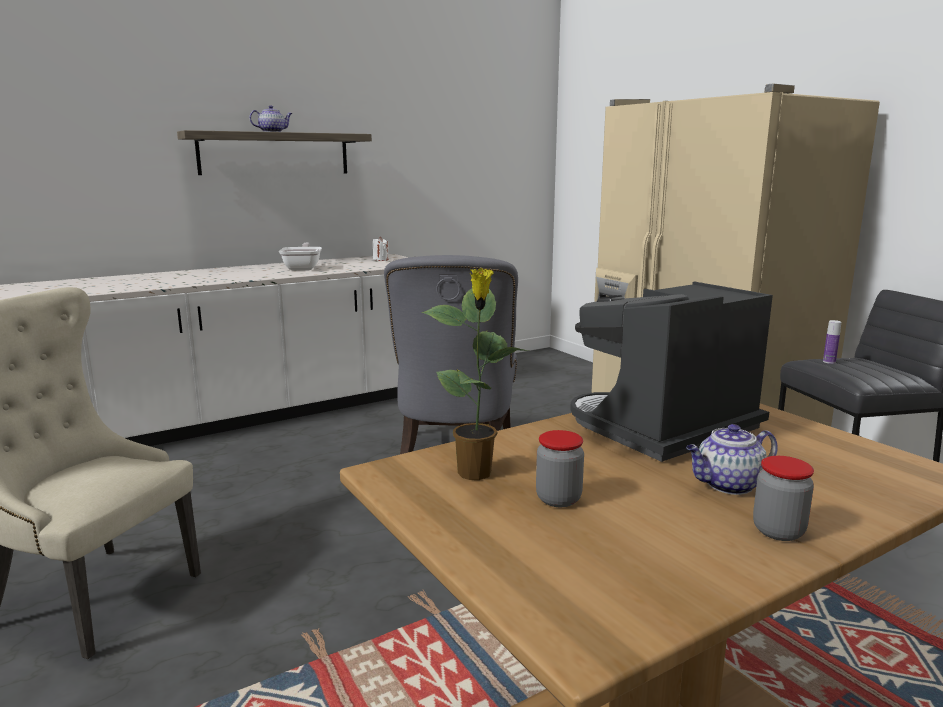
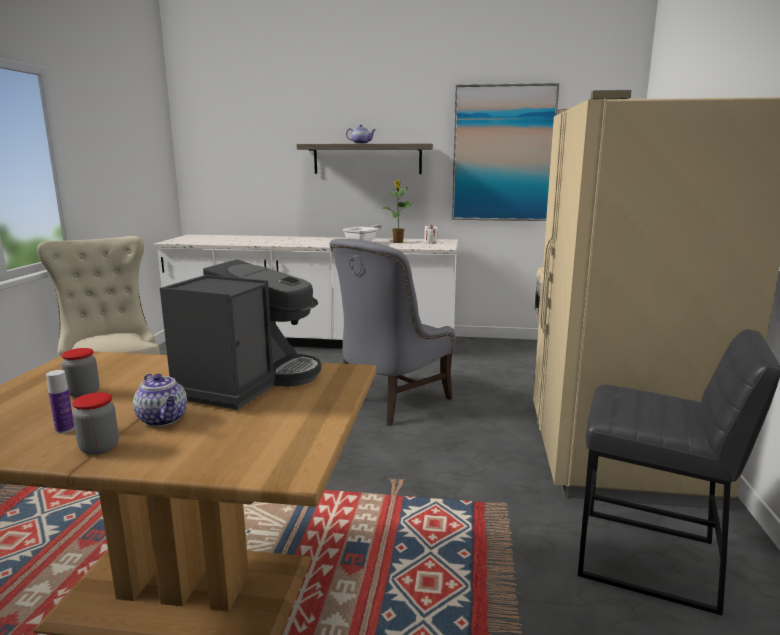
camera: 40 degrees right, 0 degrees up
(435, 148) = (503, 154): none -> picture
(476, 474) = (98, 370): potted plant -> potted plant (398, 242)
(664, 428) = (247, 382): coffee machine -> coffee machine turned 105 degrees clockwise
(727, 485) = (163, 419): teapot -> teapot turned 150 degrees counterclockwise
(829, 362) = (628, 393): bottle -> bottle (65, 429)

